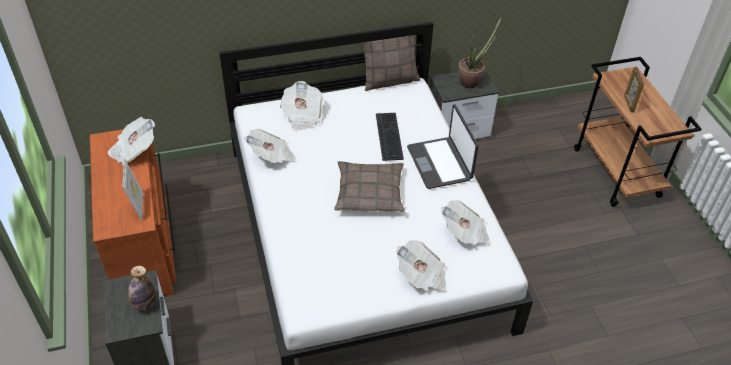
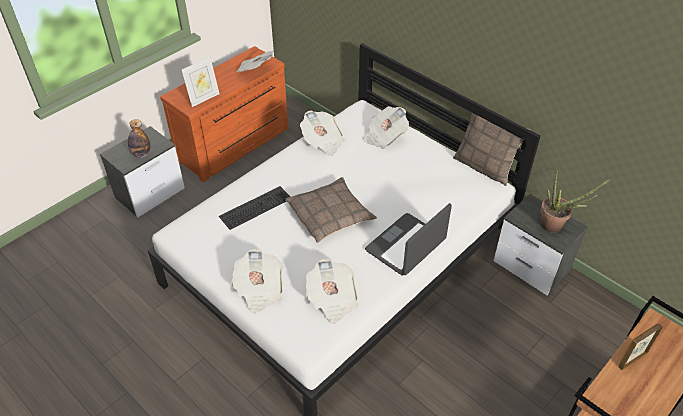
camera: 60 degrees right, 0 degrees up
(387, 135) = (408, 196): keyboard -> keyboard (255, 206)

